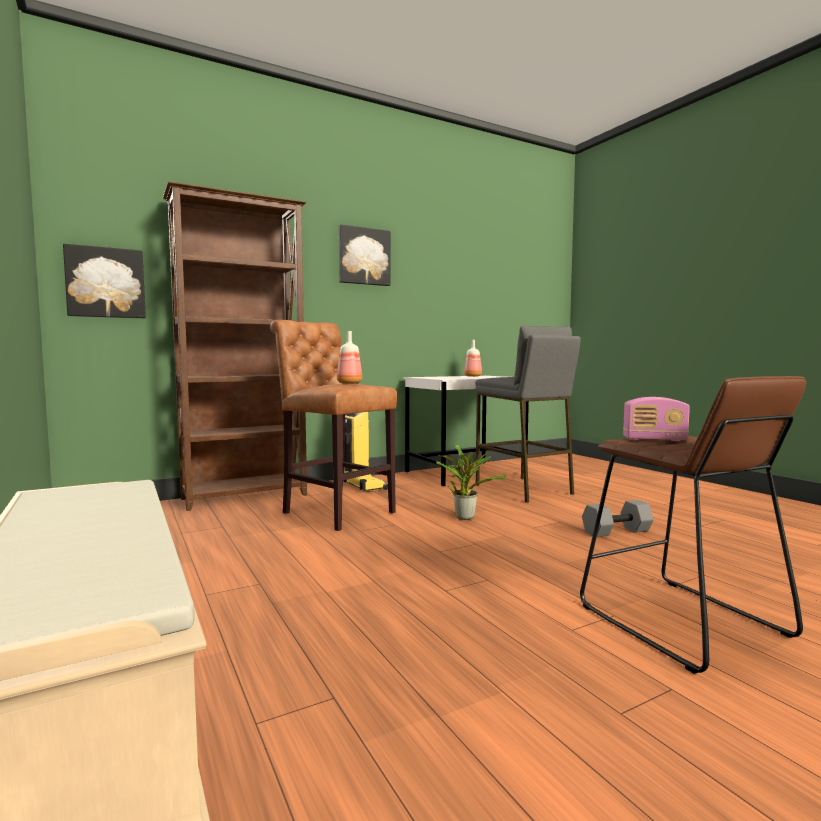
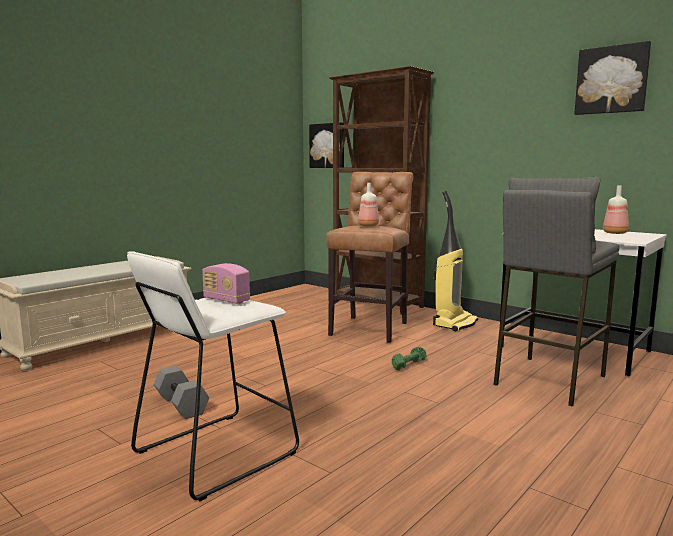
camera: 70 degrees right, 5 degrees up
(363, 256) = (502, 97): picture -> picture (612, 80)
(464, 516) = (408, 365): potted plant -> green dumbbell
(616, 531) = (436, 430): grey dumbbell -> grey dumbbell (182, 405)
(654, 440) = (226, 300): radio -> radio turned 45 degrees counterclockwise
(681, 621) = (216, 452): brown stool -> white stool

